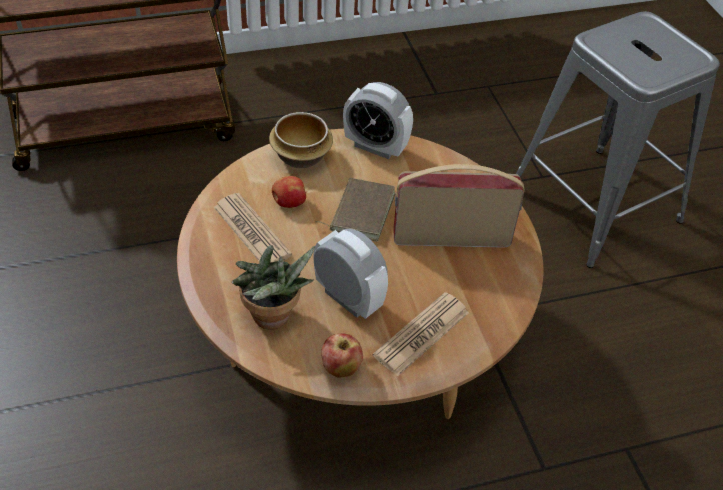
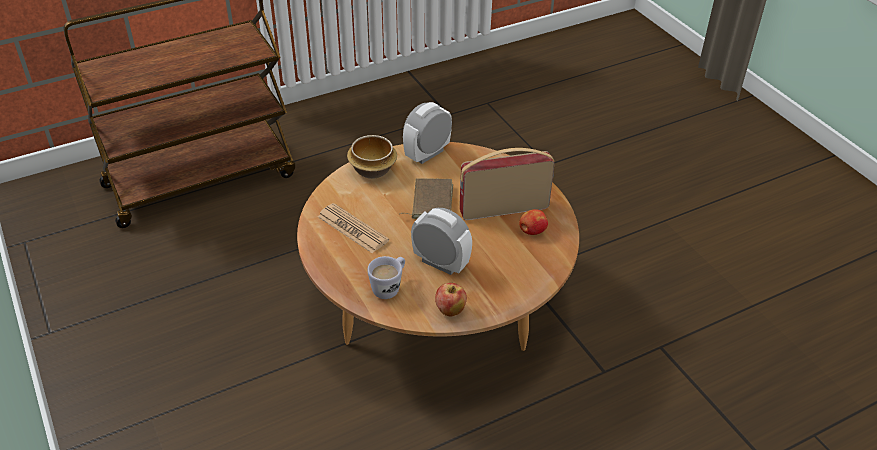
camera: 10 degrees left, 5 degrees down
(273, 320) = (389, 287): potted plant -> white mug
(288, 203) = (374, 204): apple -> apple (532, 231)
(375, 147) = (427, 154): alarm clock -> alarm clock turned 120 degrees clockwise
(421, 334) = (502, 277): newspaper -> none
(594, 205) = (593, 179): grey stool -> none

